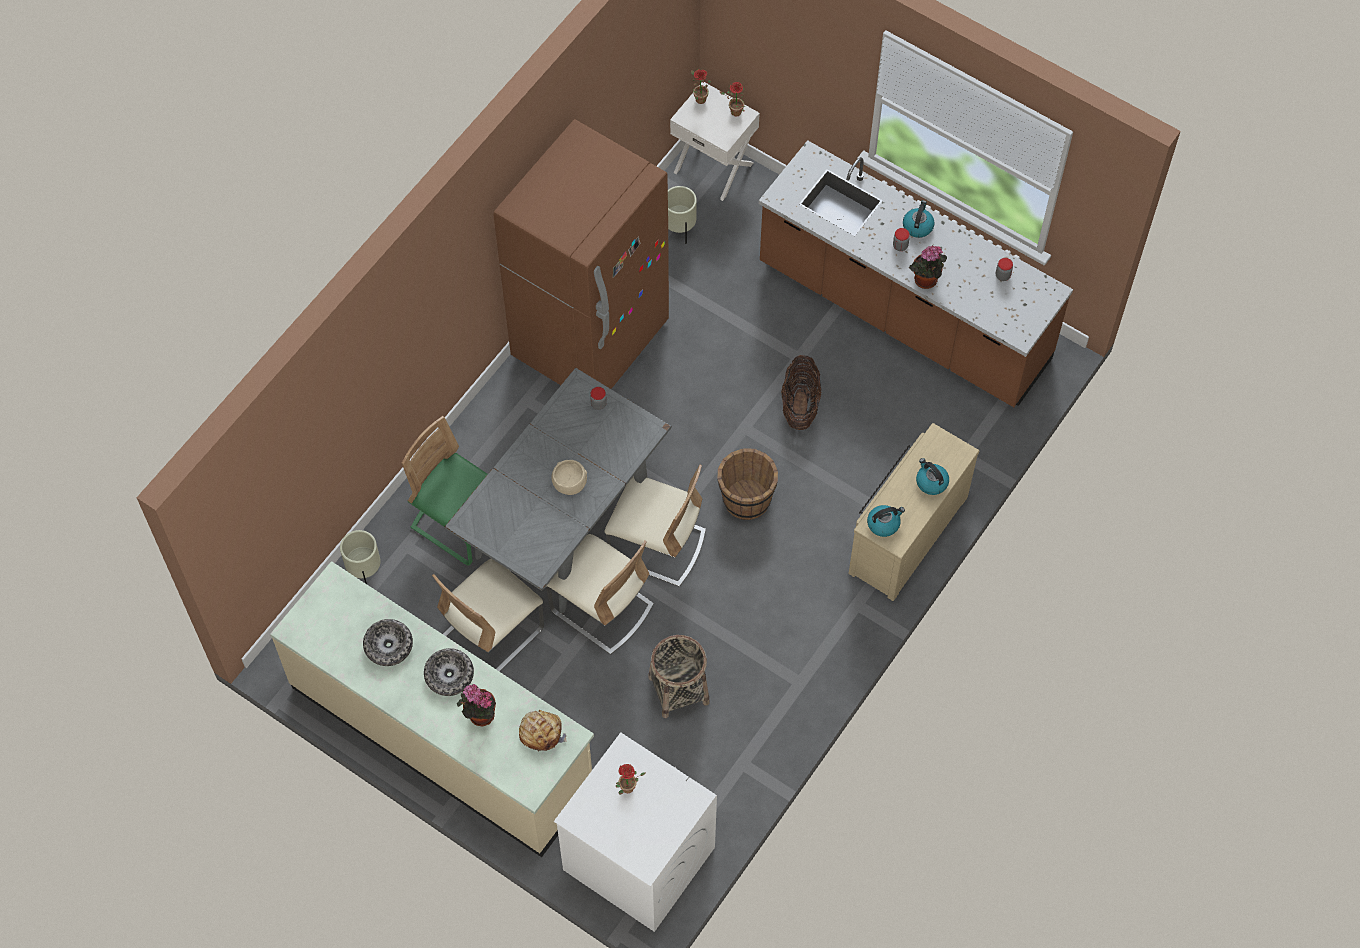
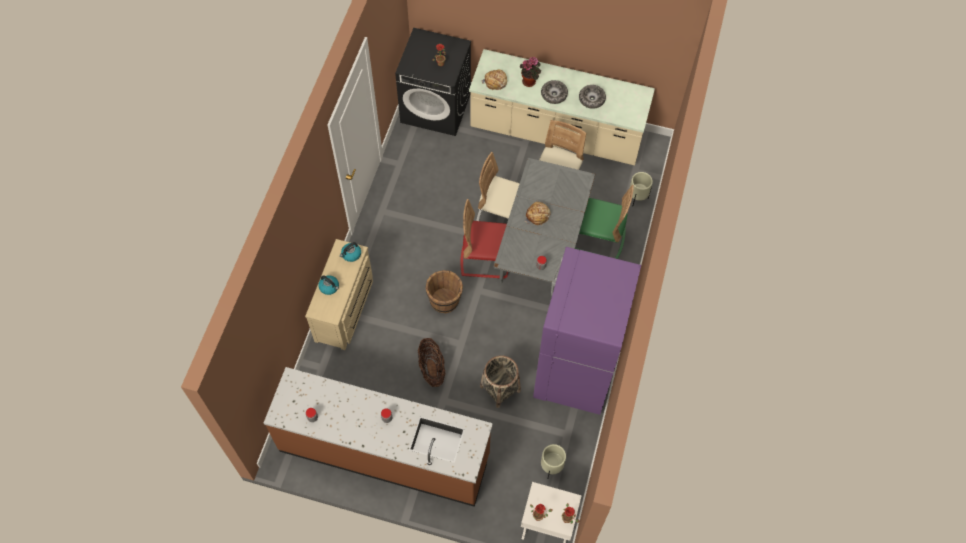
camera: 160 degrees right, 0 degrees up
(569, 483) = (537, 216): beige bowl -> bread
(590, 340) = (575, 371): brown fridge -> purple fridge
(637, 858) = (436, 108): white washing machine -> black washing machine
(657, 545) = (485, 259): beige chair -> red chair
(678, 690) = (445, 188): basket -> basket (500, 388)
(917, 226) = (379, 437): kettle -> none
(925, 281) = (363, 397): potted plant -> none

